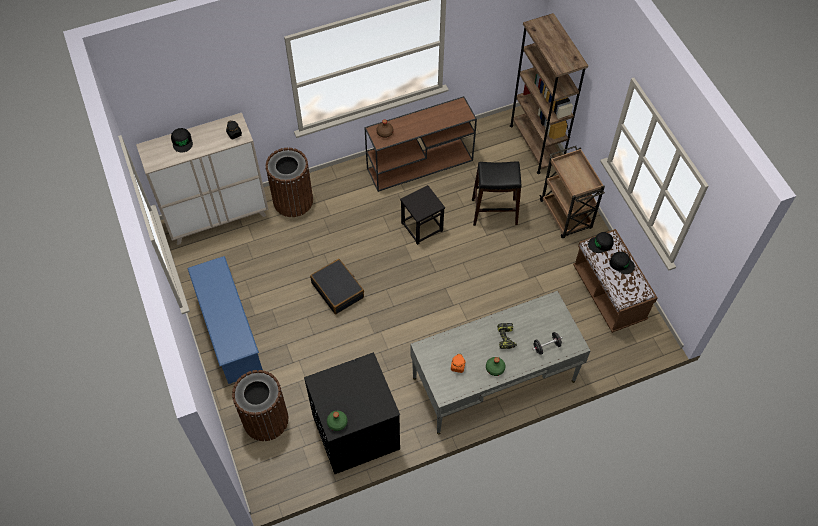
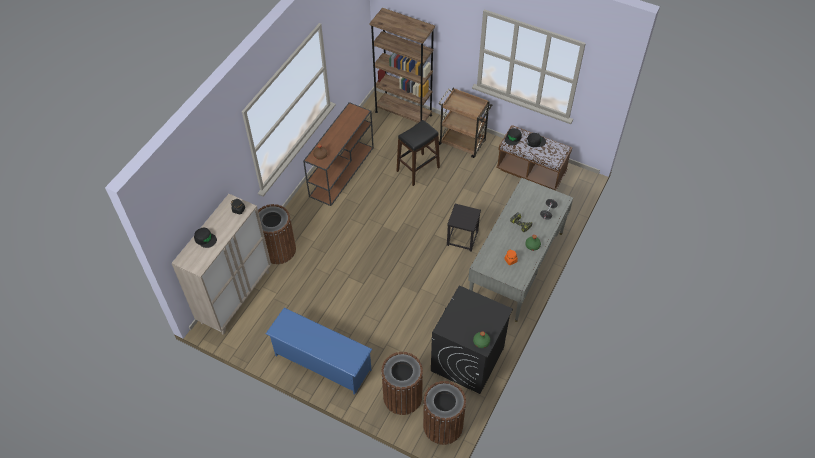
camera: 40 degrees left, 5 degrees down
(273, 475) = (442, 425): none -> brown trash can
(338, 290) = (367, 283): black suitcase -> none
(422, 226) = (382, 208): black stool -> black stool (462, 238)

